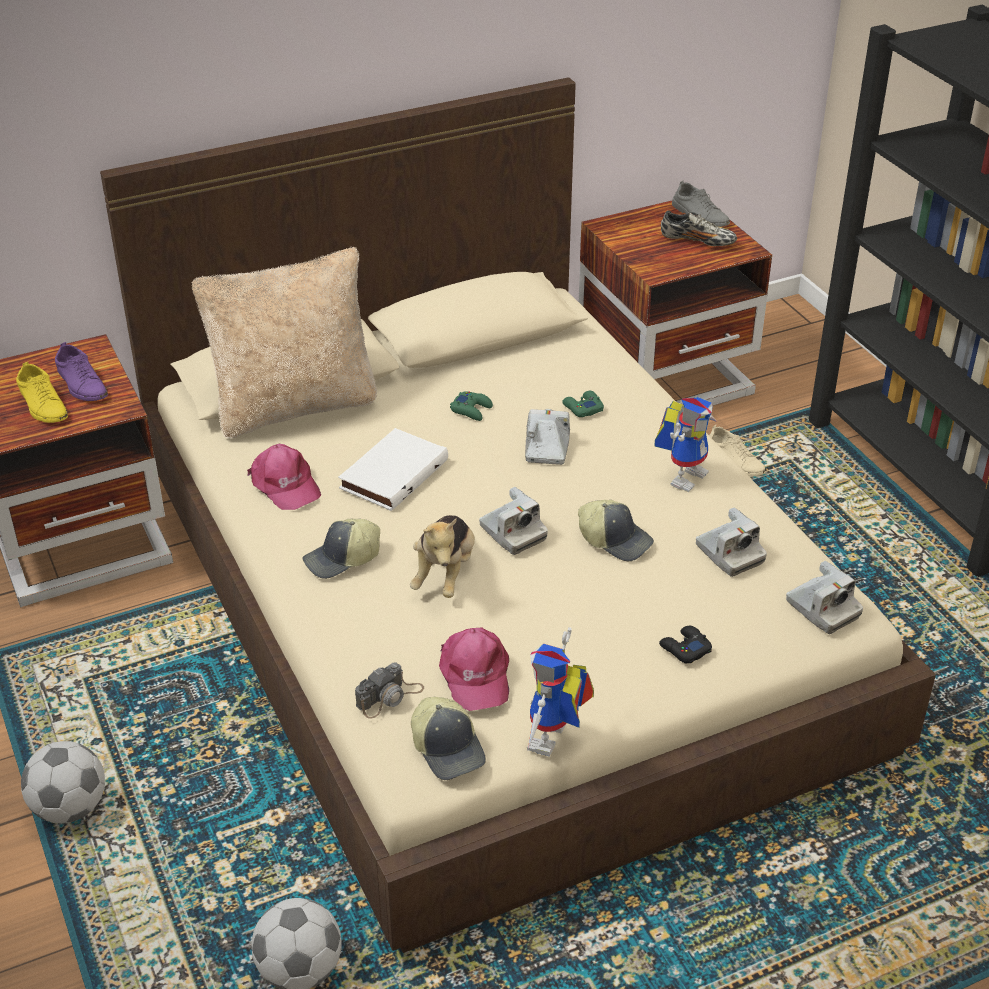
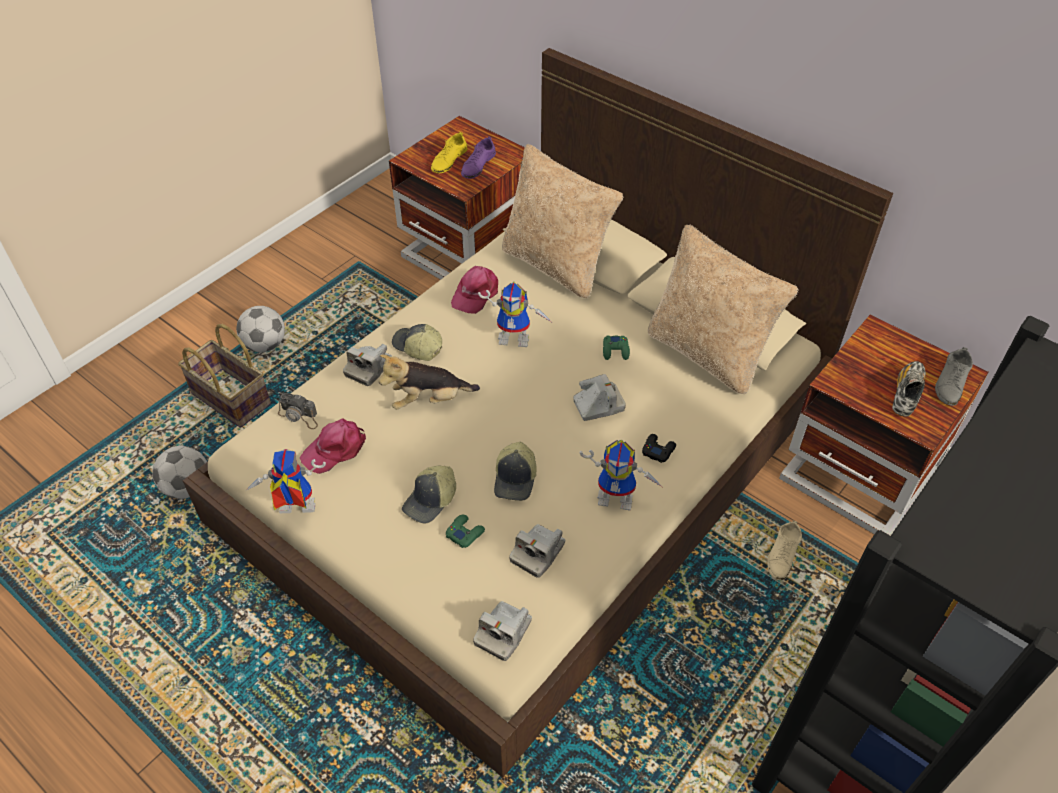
camera: 65 degrees right, 10 degrees up
(153, 878) = (230, 399): none -> basket
(392, 473) = (516, 337): white book -> toy robot
(449, 748) = (267, 460): cap -> cap (431, 500)
(512, 533) = (489, 420): camera -> camera (368, 368)
(529, 354) = (706, 357): none -> beige pillow
(582, 408) = (661, 409): green game controller -> green game controller (465, 533)
(684, 649) = (416, 556): black game controller -> black game controller (658, 450)
(697, 241) = (906, 394): shoe -> shoe turned 150 degrees counterclockwise

